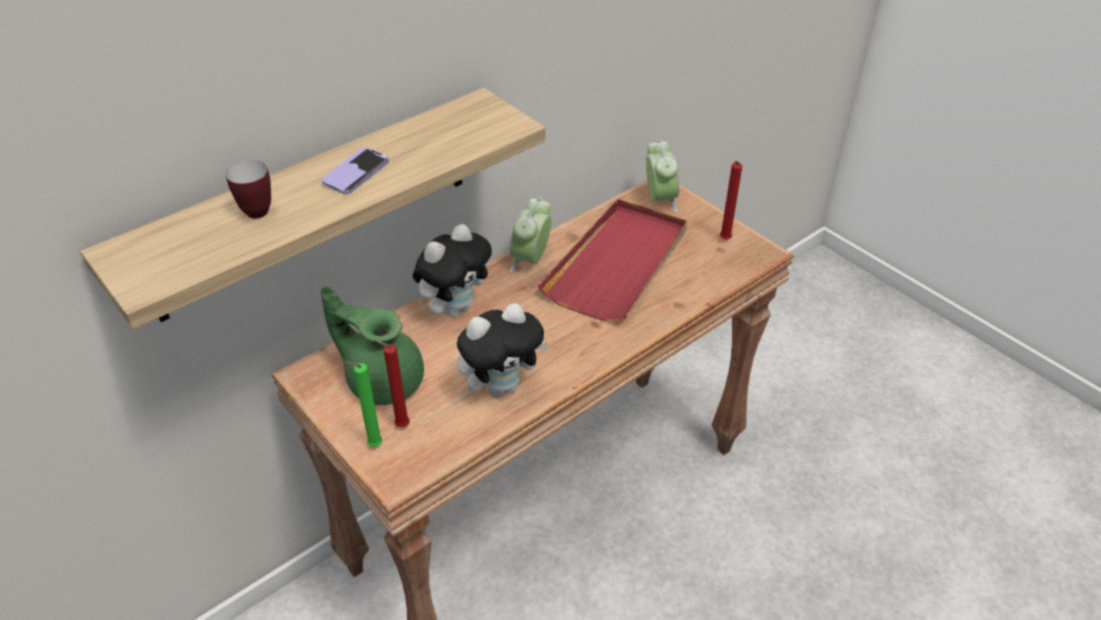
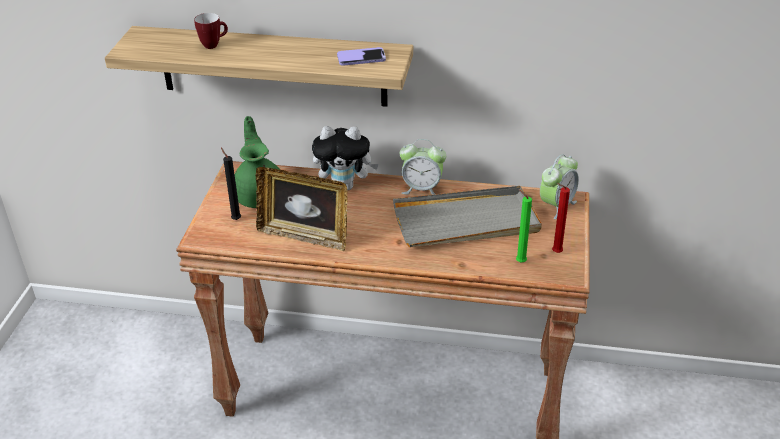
camera: 50 degrees right, 5 degrees down
(356, 172) = (277, 51): phone -> phone (361, 58)
(372, 445) = (212, 218): green candle -> green candle (519, 261)
(400, 426) = (235, 219): red candle -> black candle
(502, 386) = (304, 235): plush toy -> picture frame
(531, 260) = (422, 189): alarm clock -> alarm clock turned 150 degrees counterclockwise
(618, 263) = (466, 222): red tray -> grey tray

